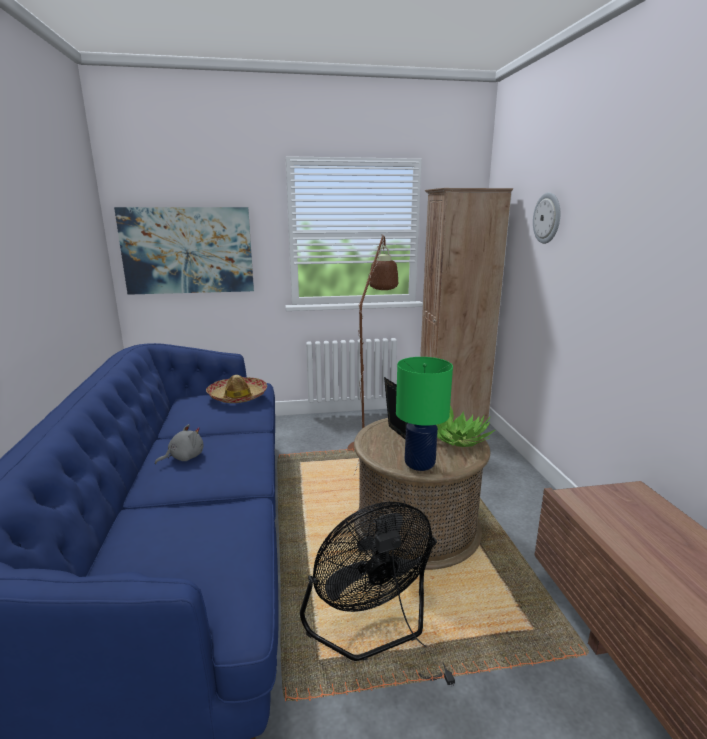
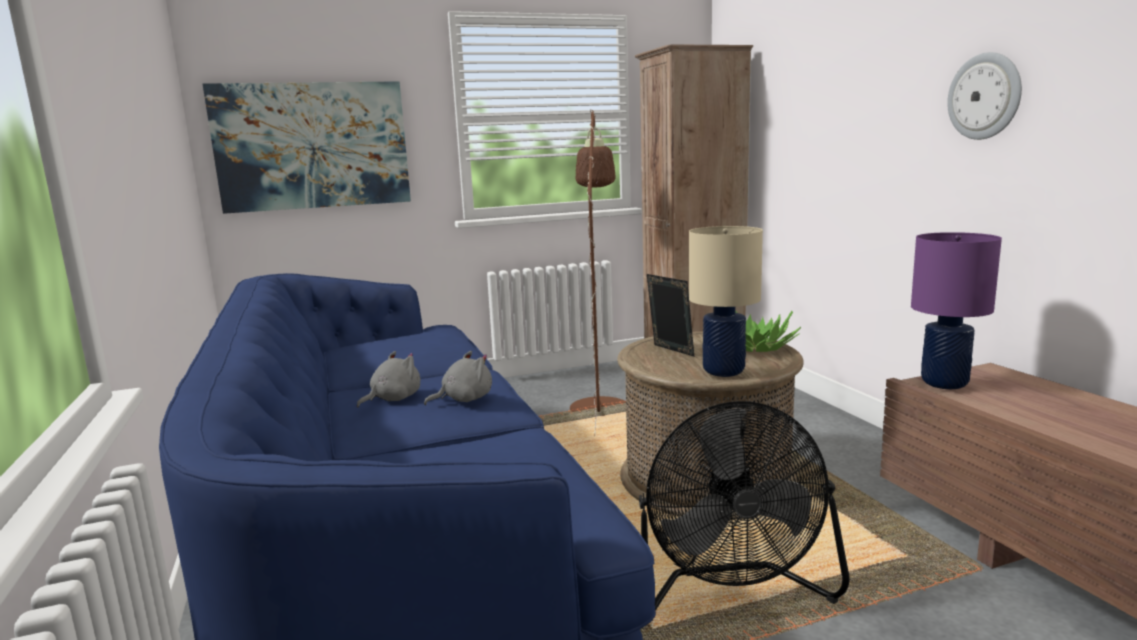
camera: 10 degrees left, 5 degrees down
(227, 466) = (464, 400): none -> grey plush toy
(237, 397) = (422, 337): hat -> none
(384, 632) = (723, 588): black fan -> black fan turned 150 degrees counterclockwise
(420, 466) = (724, 373): green table lamp -> beige table lamp
(547, 218) = (809, 73): wall clock -> wall clock (985, 96)
(587, 501) = (943, 385): none -> purple table lamp

